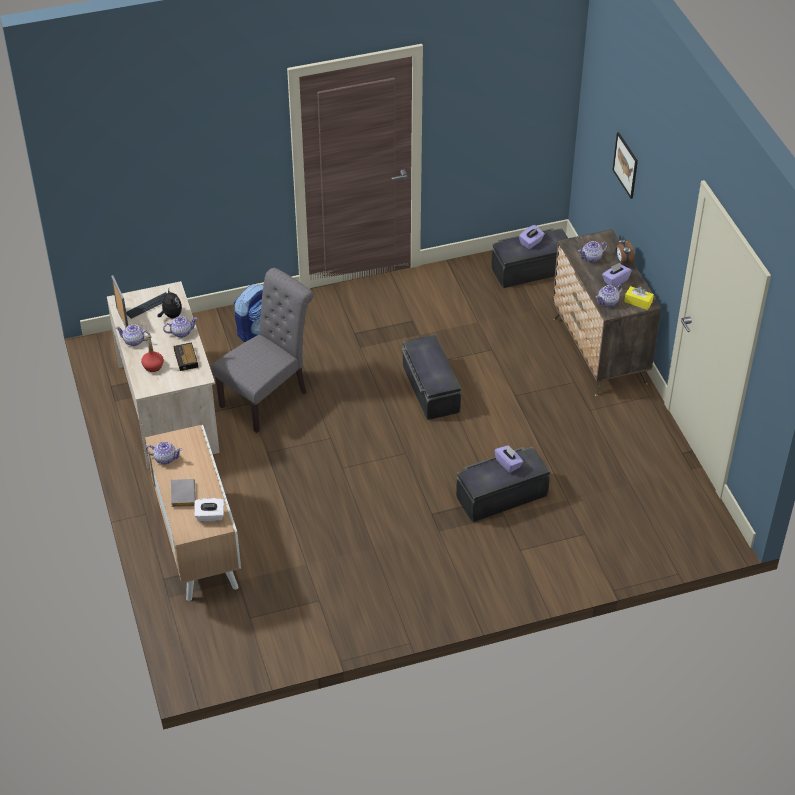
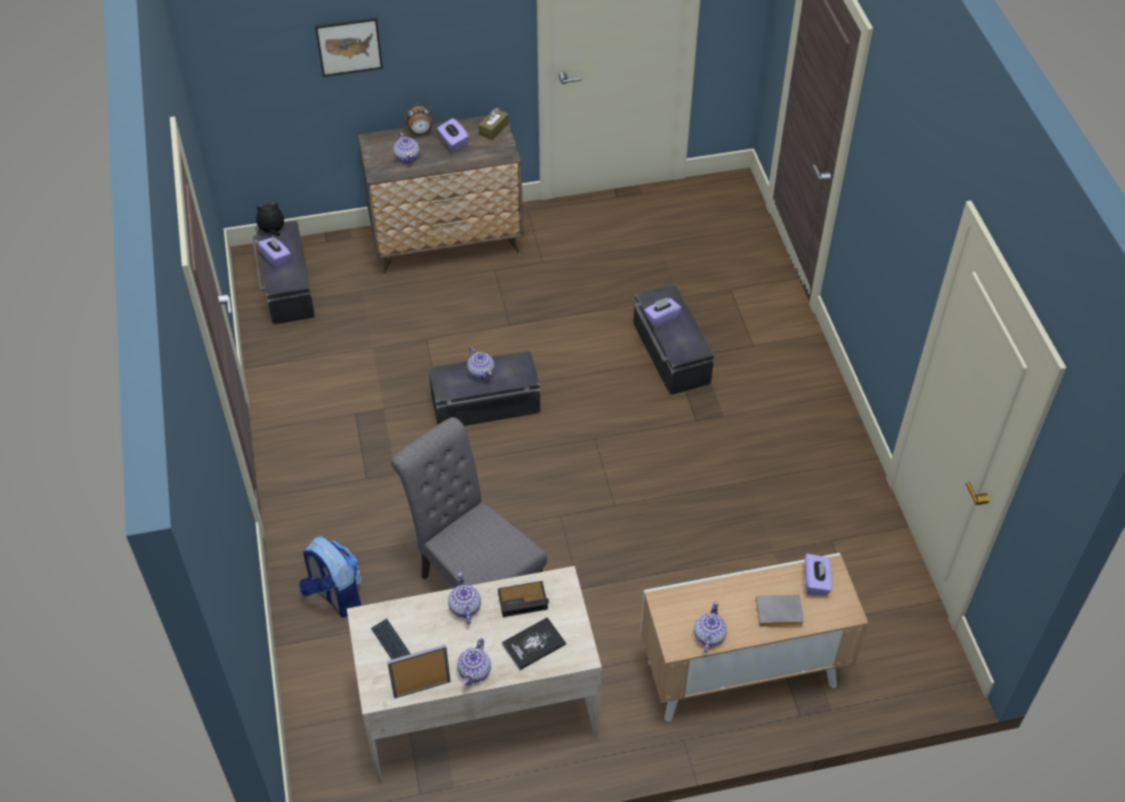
camera: 85 degrees left, 5 degrees up
(153, 366) = (533, 644): red bottle -> book
(171, 315) = (424, 621): plush toy -> plush toy (272, 231)
(210, 516) = (816, 582): white tissue box -> purple tissue box
(608, 302) = (489, 153): teapot -> teapot (481, 372)
(638, 302) = (493, 129): yellow tissue box -> brown tissue box

